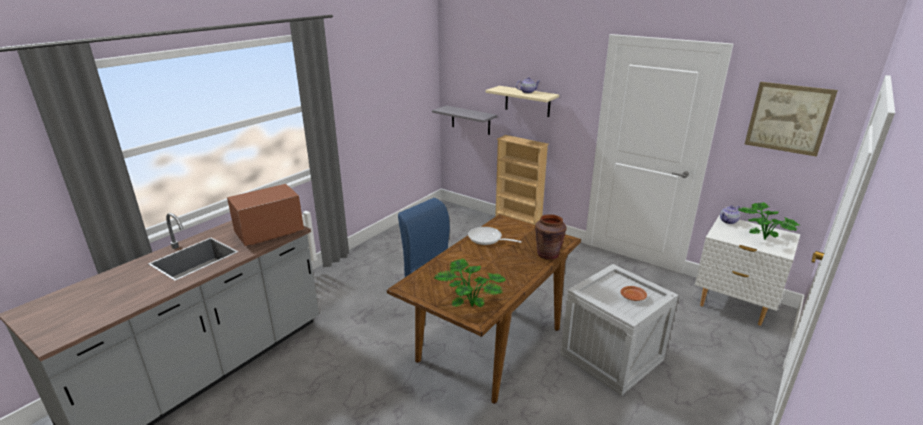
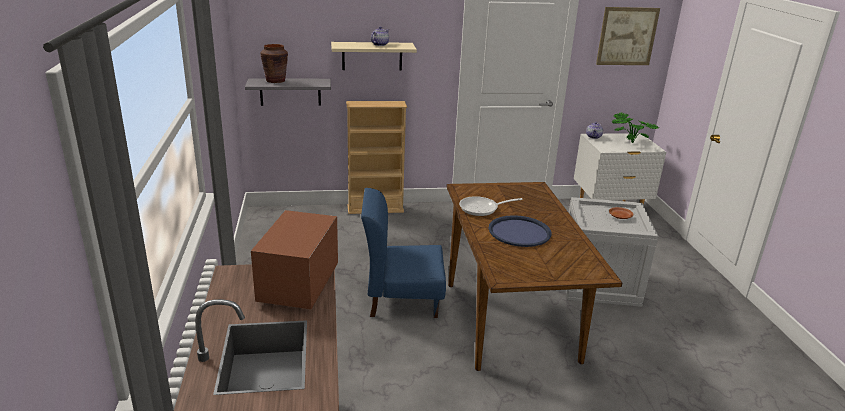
camera: 45 degrees left, 0 degrees up
(470, 304) = (574, 265): potted plant -> none
(480, 264) = (519, 232): none -> blue tray
(548, 255) = (548, 203): brown vase -> brown vase (275, 81)

